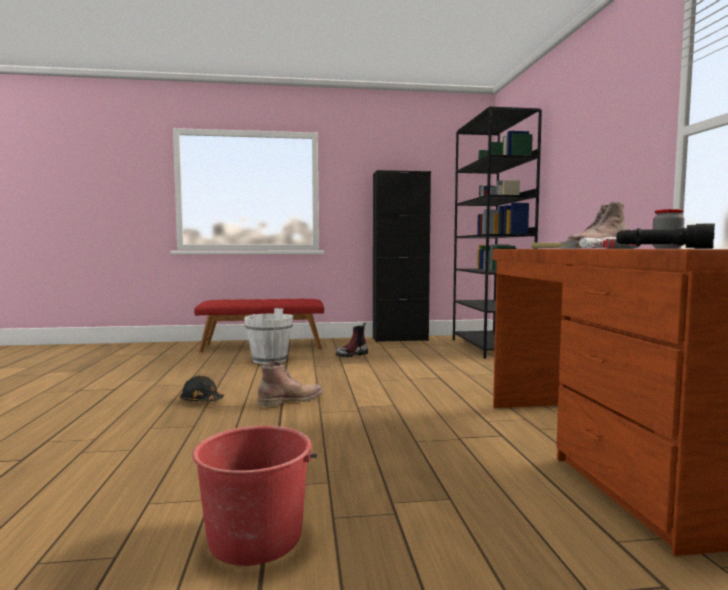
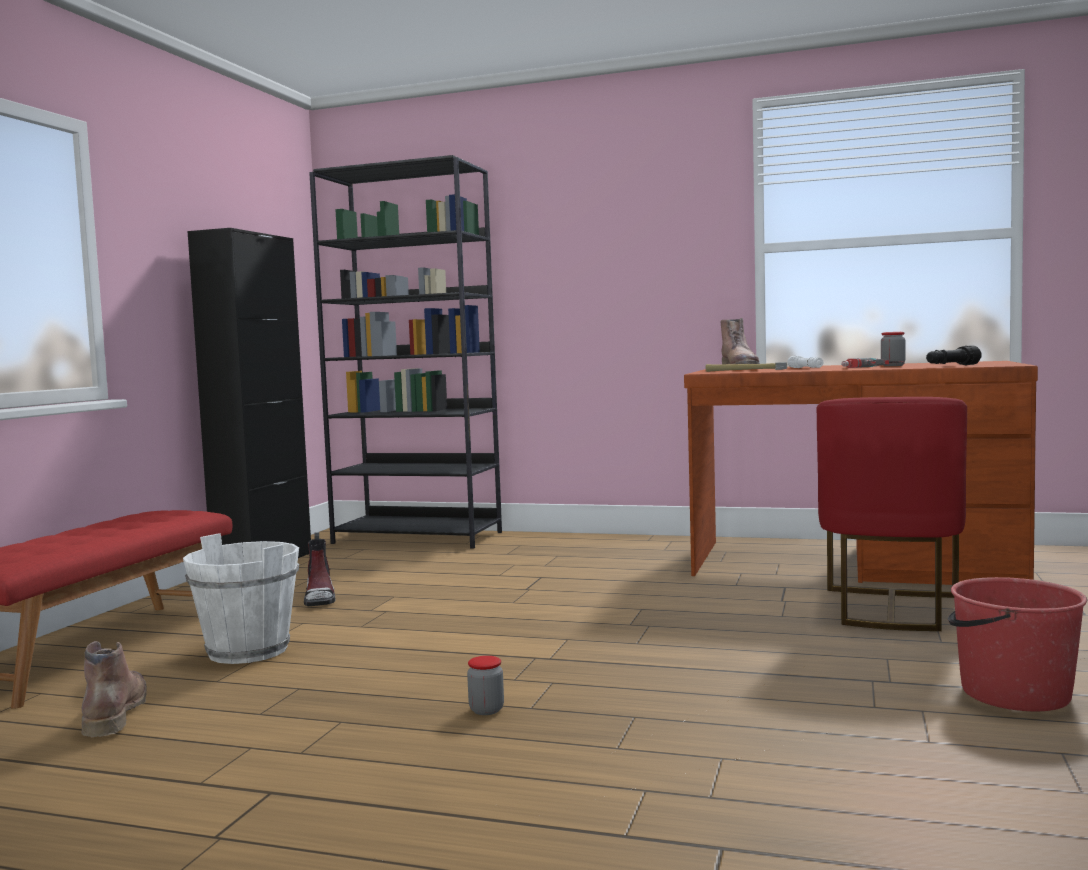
camera: 65 degrees left, 0 degrees up
(201, 400) = (486, 710): black hard hat -> jar
(290, 400) = (560, 654): brown boot -> brown boot (114, 713)
(477, 477) = (890, 609): none -> red chair

